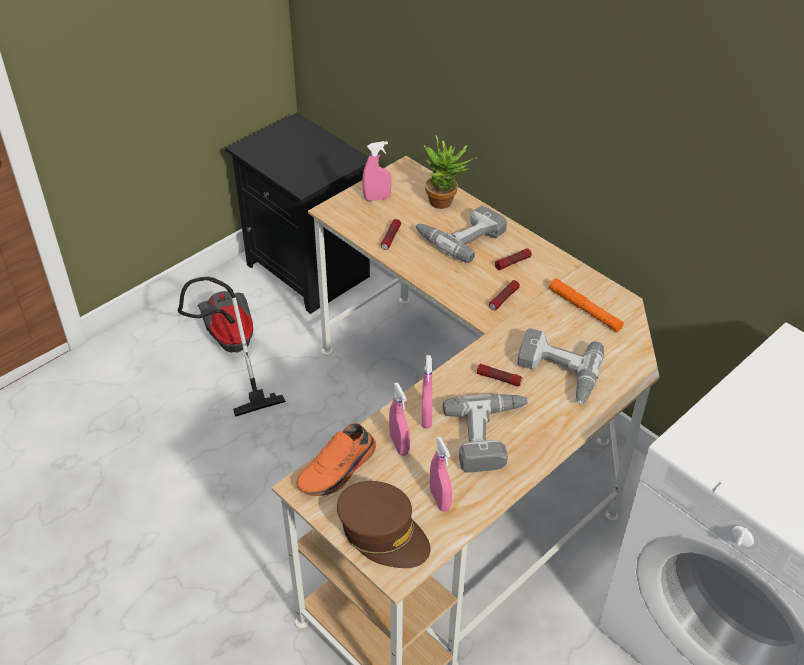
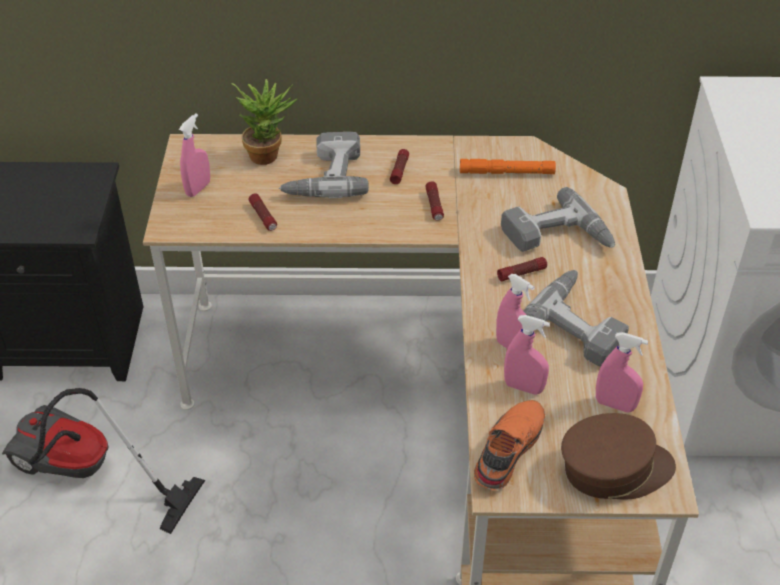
camera: 45 degrees left, 0 degrees up
(338, 470) = (507, 449): orange shoe -> orange shoe turned 150 degrees counterclockwise

